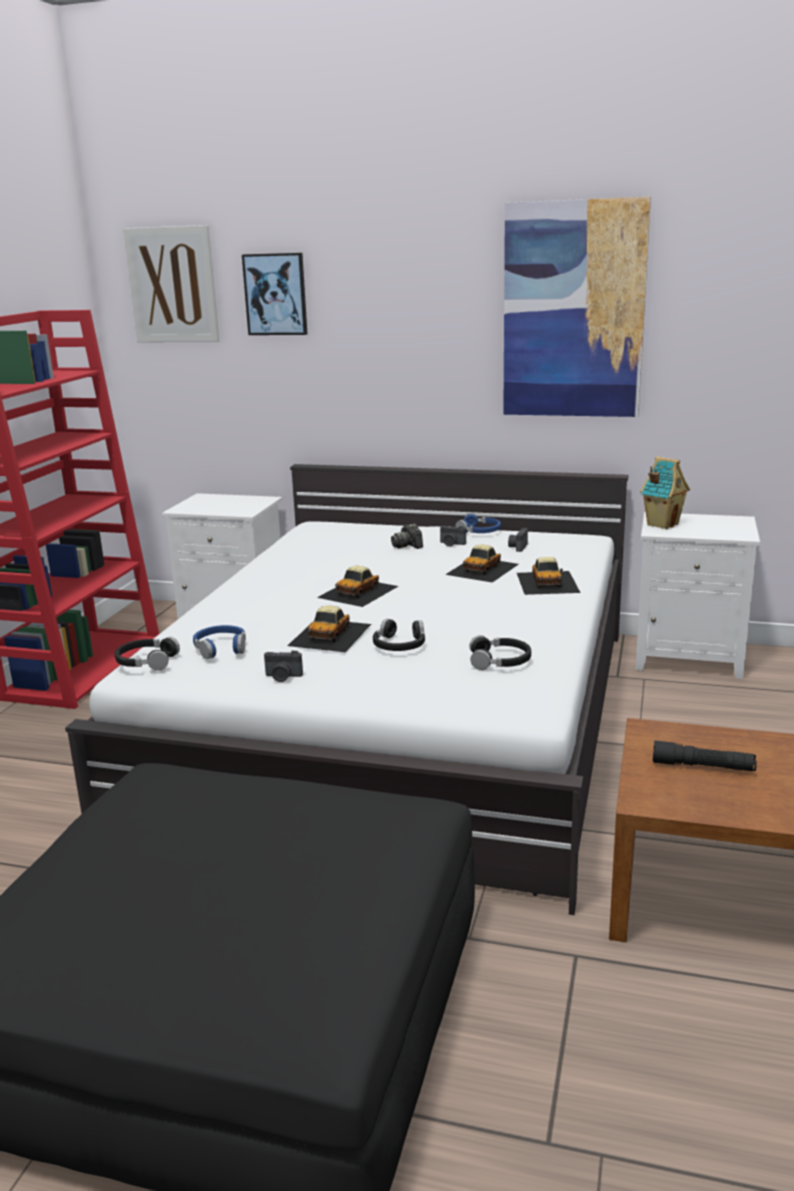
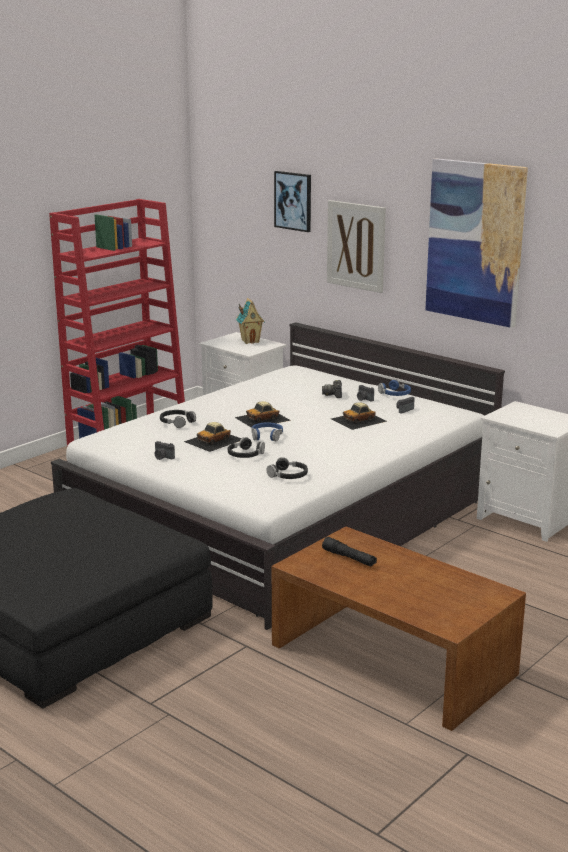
camera: 25 degrees right, 0 degrees up
(146, 661) = (104, 434): black headphones -> black headphones (176, 422)
(172, 285) = (234, 185): picture -> picture (356, 246)
(221, 648) = (147, 435): blue headphones -> blue headphones (266, 436)
(547, 582) = (387, 436): toy car -> none
(662, 524) = (509, 412): toy house -> toy house (250, 341)

